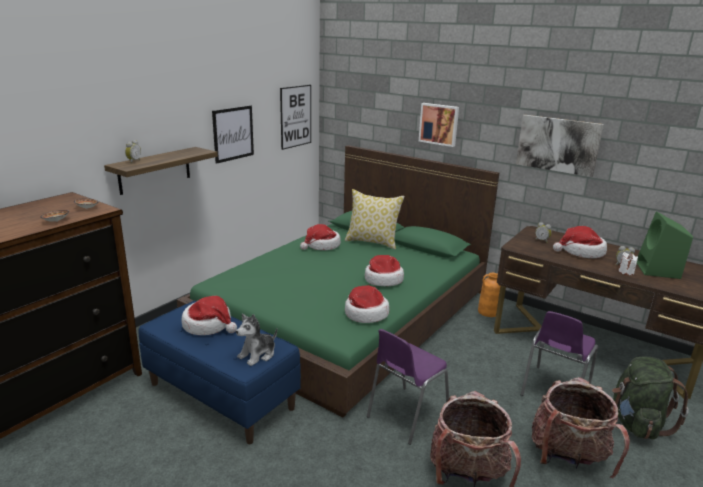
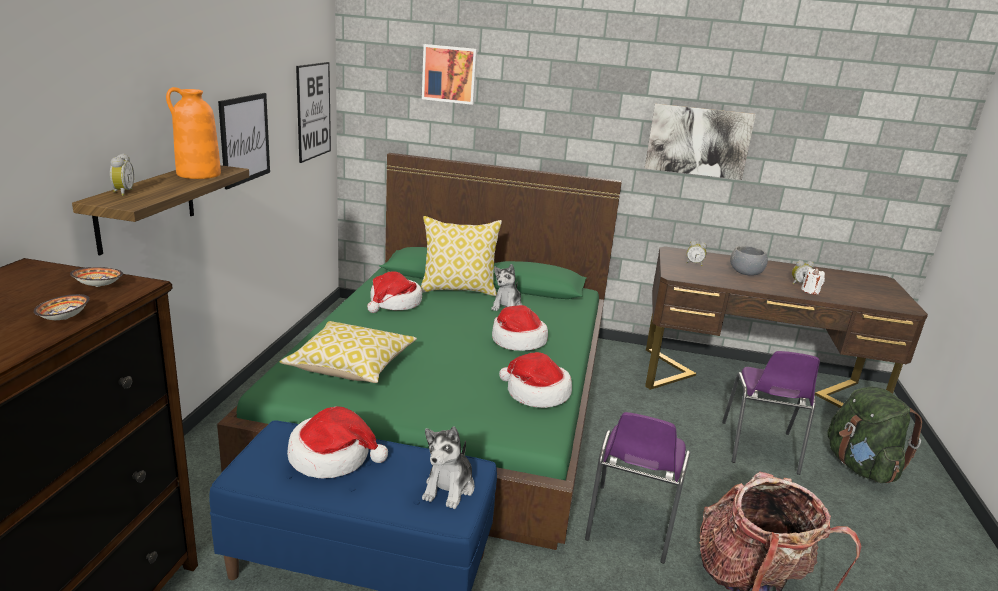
camera: 25 degrees left, 0 degrees up
(263, 279) = (351, 366): none -> pillow
(396, 257) = (507, 306): none -> plush toy
(439, 124) = (534, 118): picture -> picture (450, 74)
(488, 312) = (622, 363): orange vase -> orange vase (198, 174)
(568, 456) = (831, 526): backpack -> none
(581, 252) = (746, 273): hat -> grey bowl
(658, 270) = (835, 285): green speaker -> none

